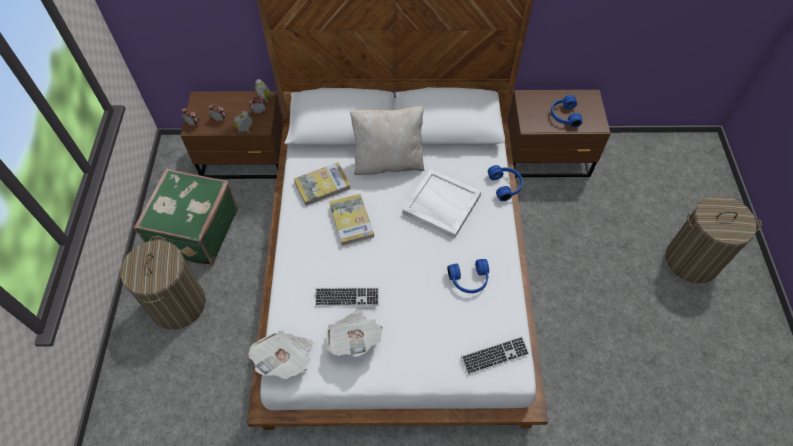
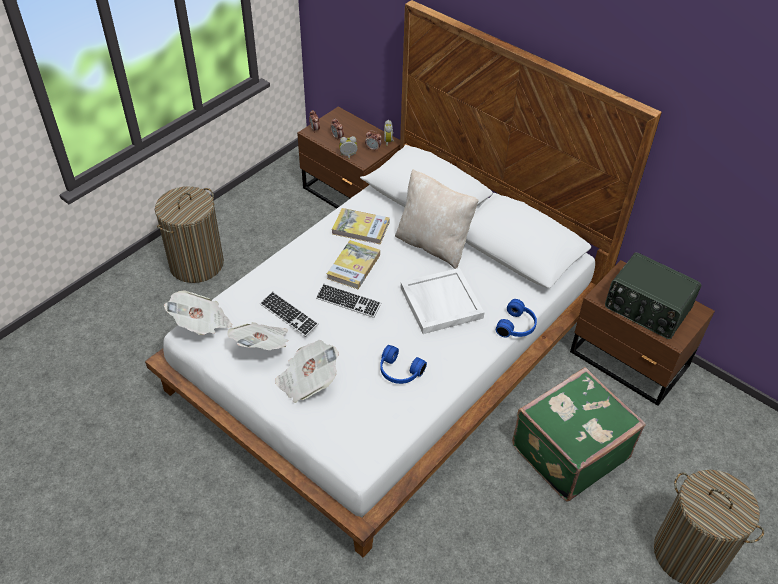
camera: 40 degrees right, 10 degrees down
(194, 232) = (259, 222): green suitcase -> green suitcase (568, 450)
(415, 339) = (307, 381): none -> newspaper
(495, 356) = (355, 439): keyboard -> keyboard (348, 302)
(563, 116) = (646, 309): blue headphones -> radio

